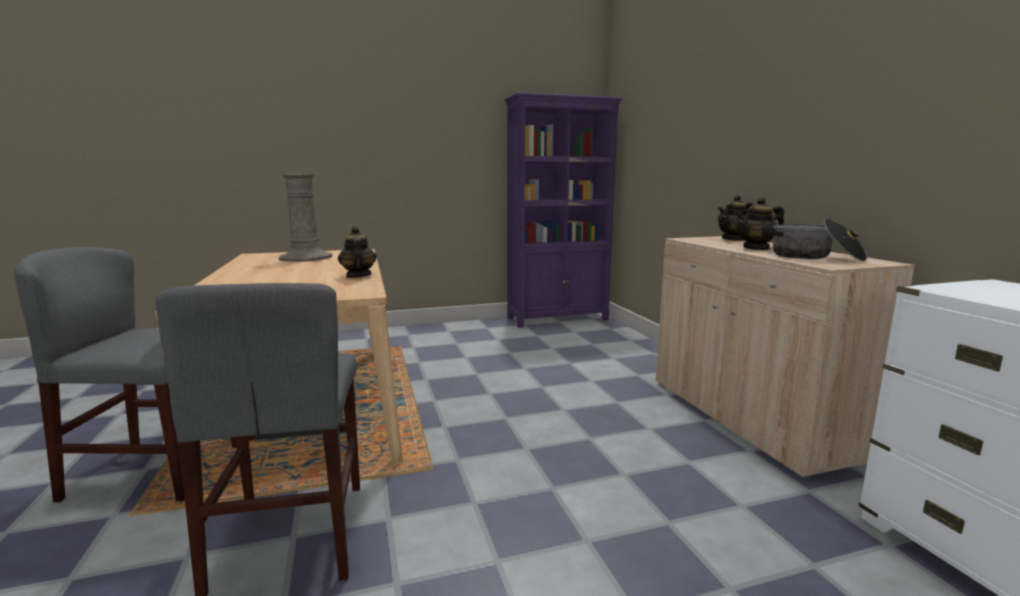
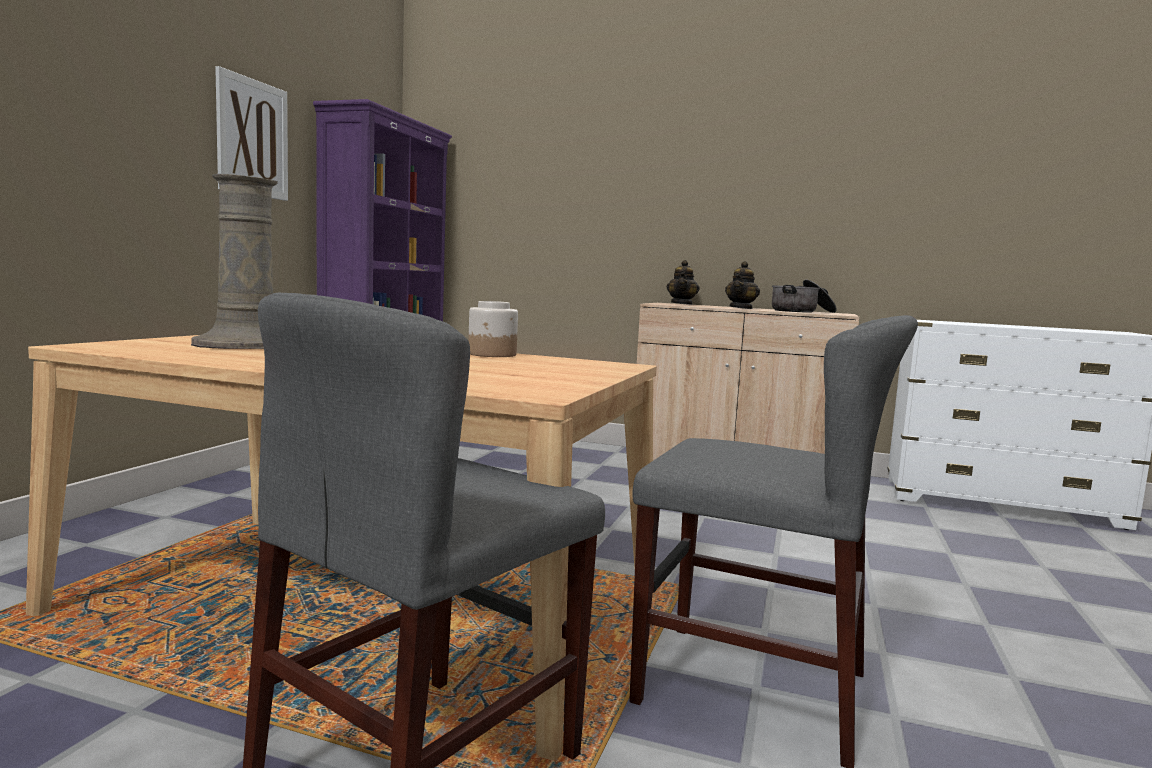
camera: 55 degrees left, 5 degrees down
(358, 276) = (492, 354): teapot -> jar
(455, 131) = (252, 138): none -> picture

